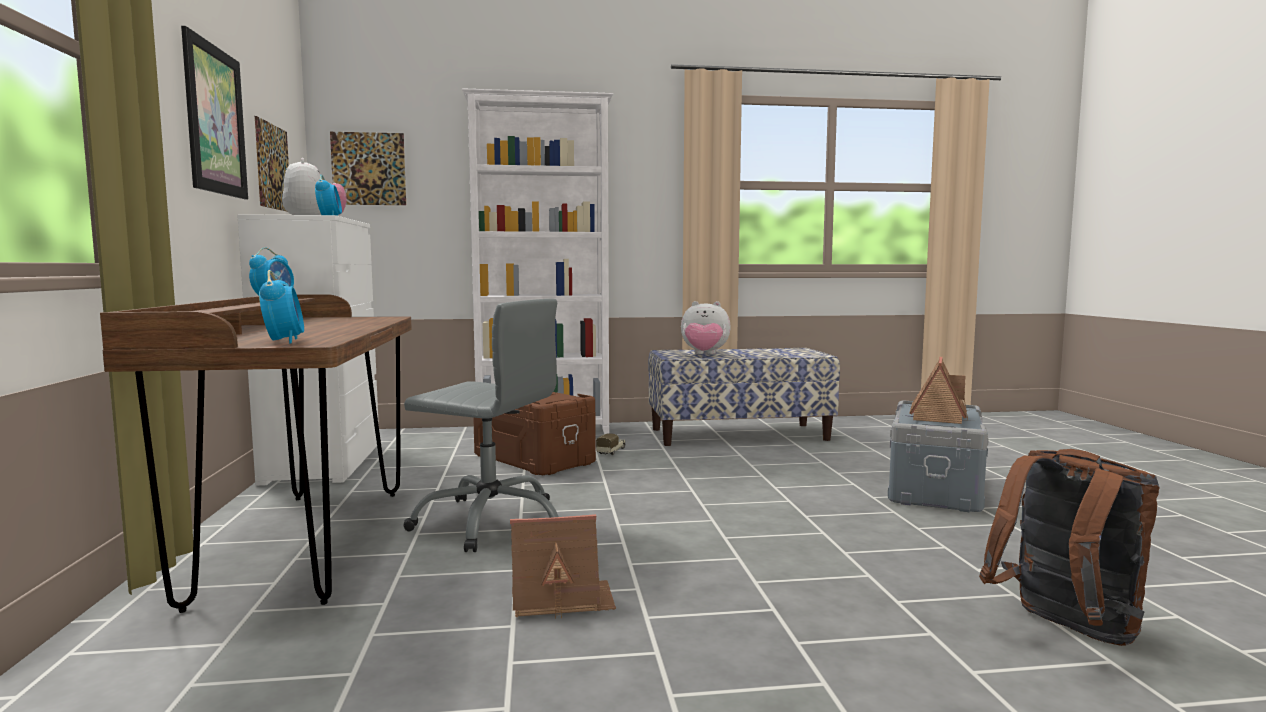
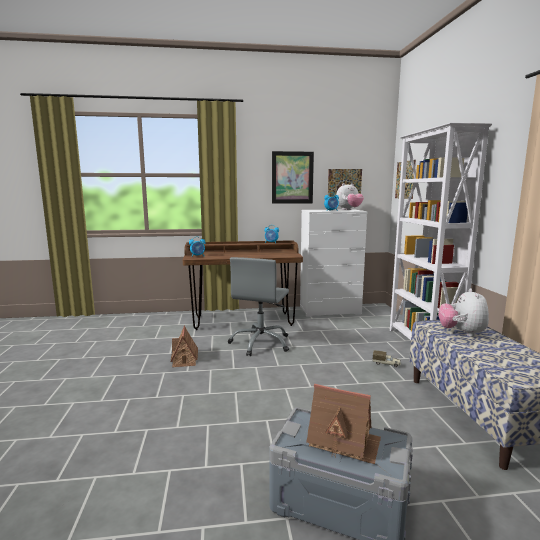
camera: 90 degrees right, 5 degrees up
(534, 458) = (358, 345): brown storage box -> none
(1065, 631) = (88, 476): brown backpack -> none

